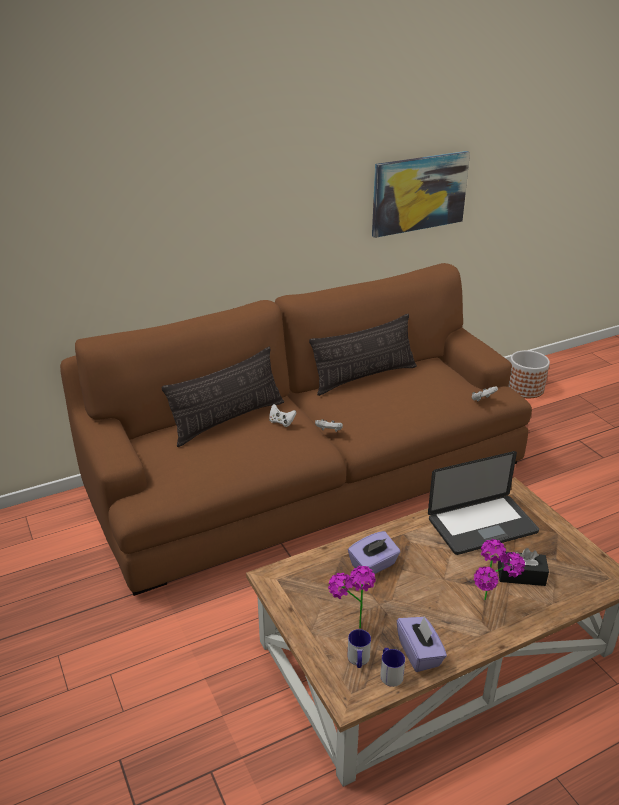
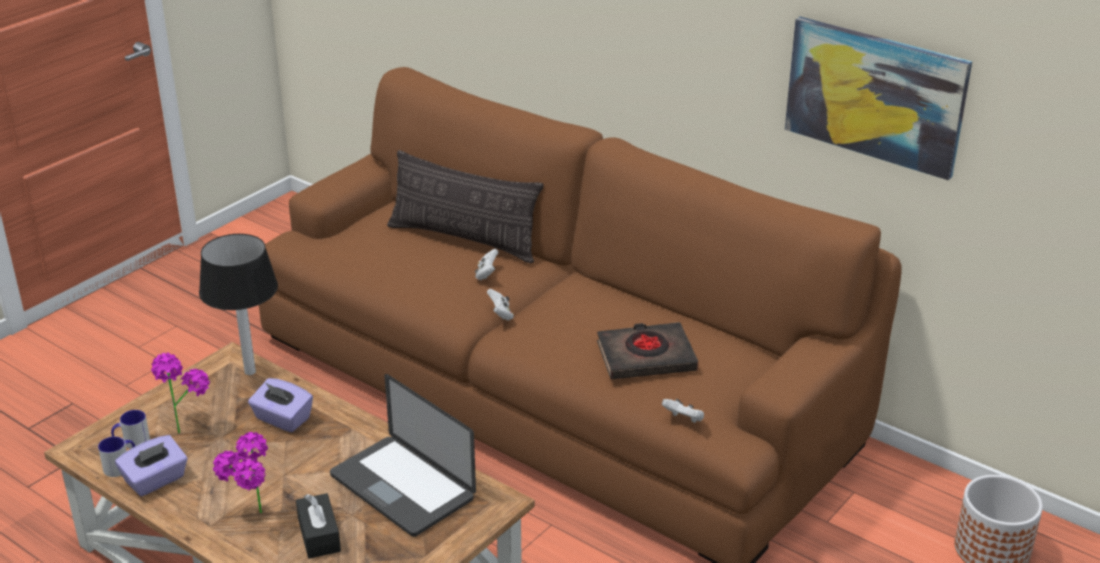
camera: 65 degrees right, 0 degrees up
(297, 570) = (250, 371): none -> table lamp
(364, 377) = (650, 305): pillow -> none
(418, 393) = (646, 357): none -> black book

